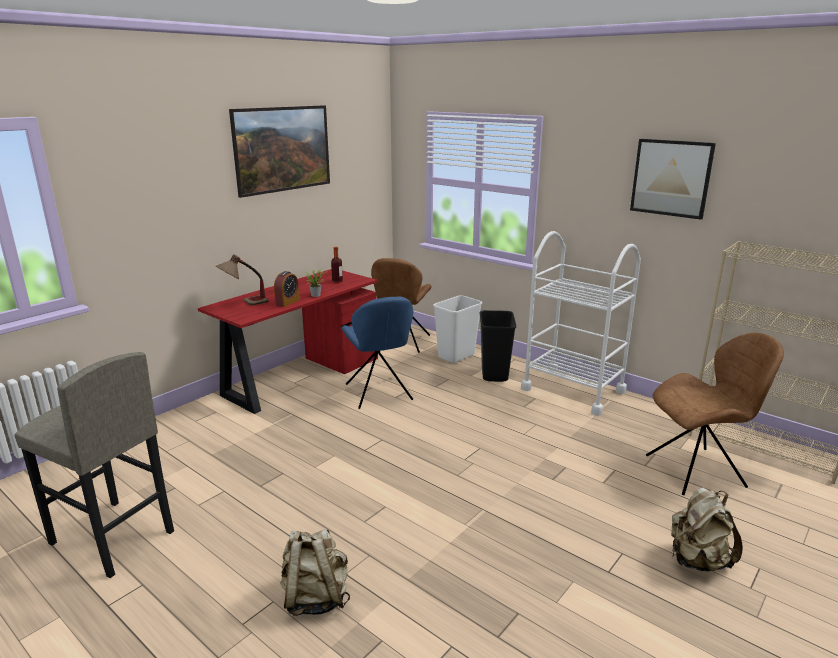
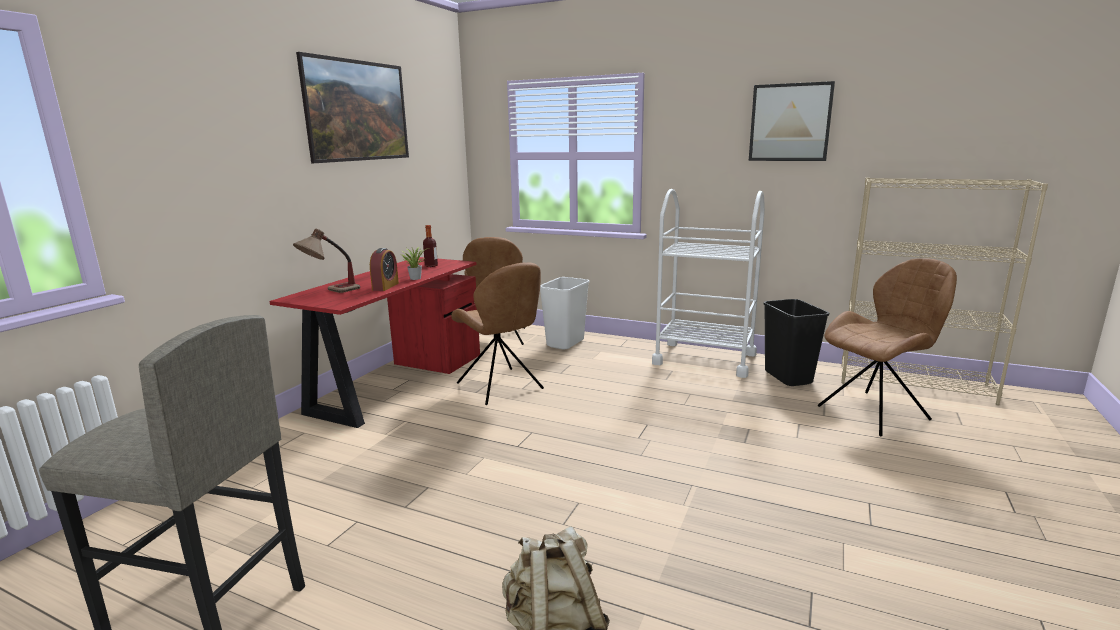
camera: 15 degrees left, 5 degrees down
(379, 393) = (501, 387): blue chair -> brown chair
(495, 374) = (617, 355): black trash can -> black trash can (789, 378)
(697, 560) = (945, 495): beige backpack -> none

